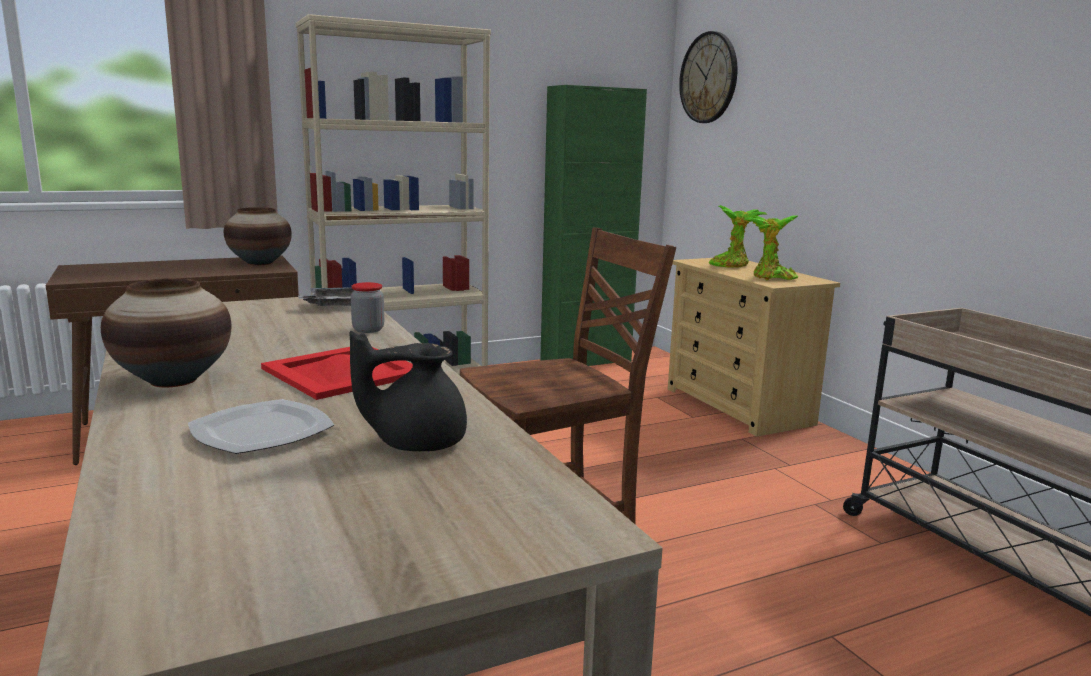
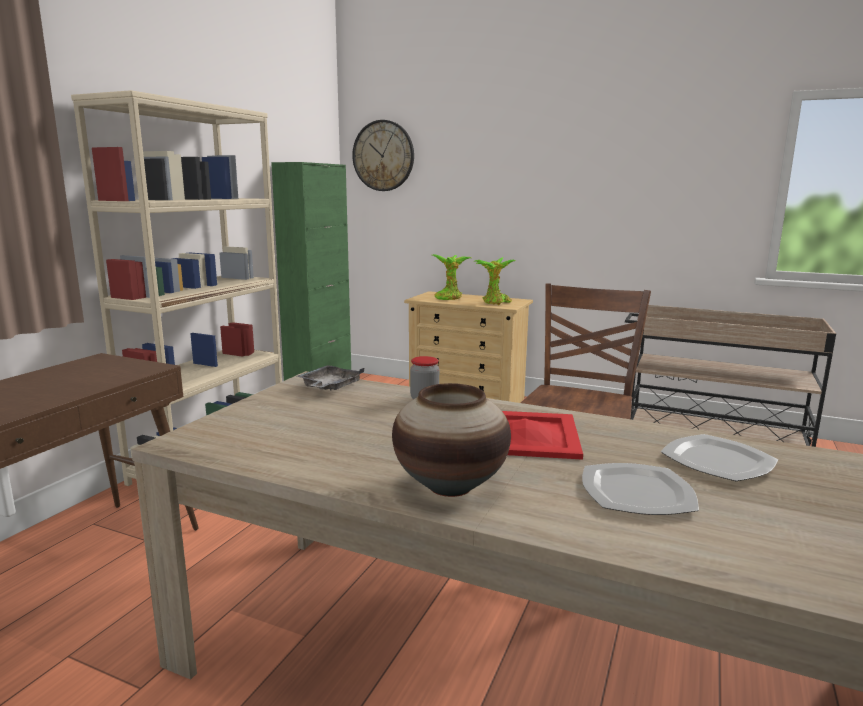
camera: 40 degrees left, 0 degrees up
(260, 263) = (111, 365): vase -> none
(416, 442) = (716, 461): black teapot -> plate

